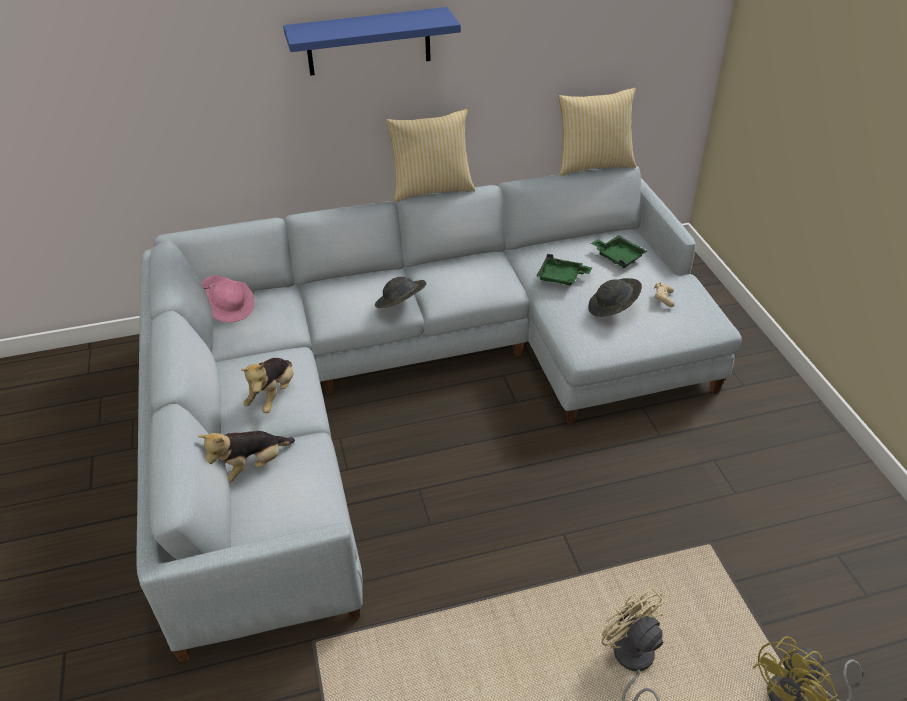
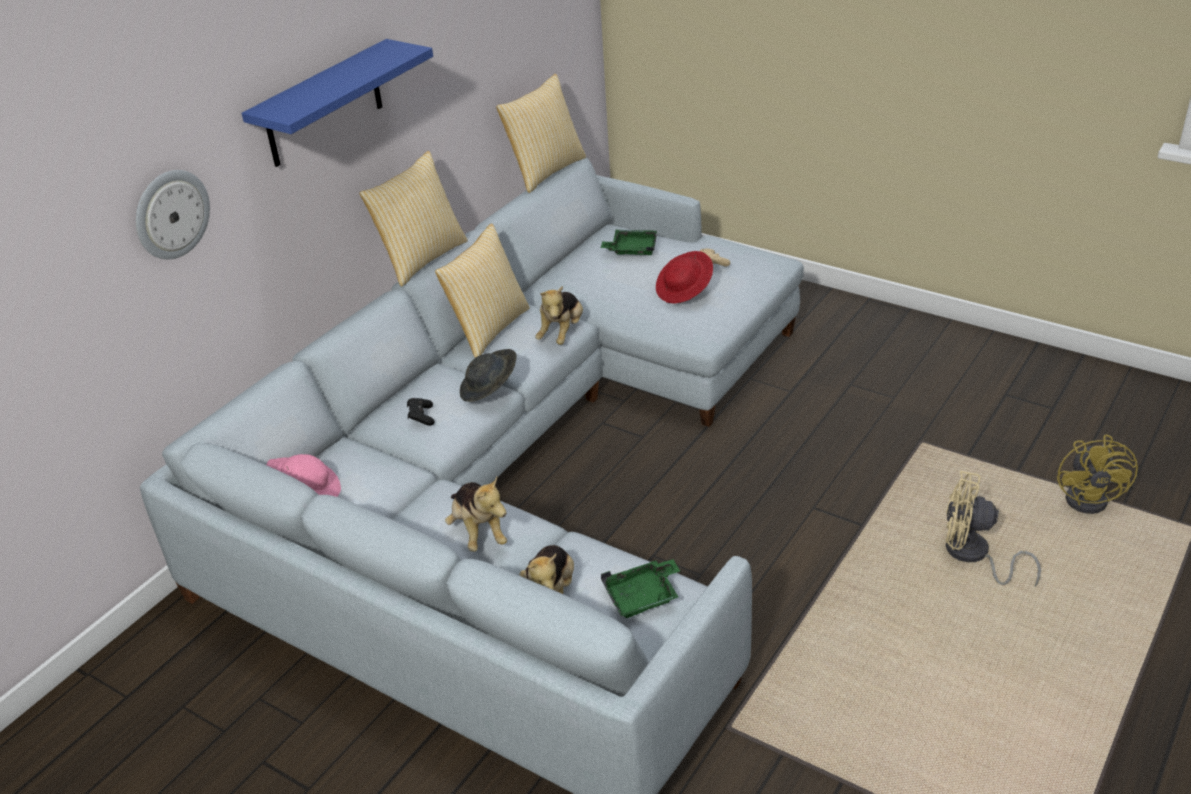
camera: 40 degrees left, 5 degrees down
(205, 80) = (171, 214): none -> wall clock
(341, 299) = (421, 417): none -> black game controller
(455, 263) = (488, 329): none -> pillow
(497, 292) = (562, 333): none -> plush toy
(561, 277) = (607, 290): green tray -> green tray (643, 597)
(613, 308) = (684, 291): grey hat -> red hat

